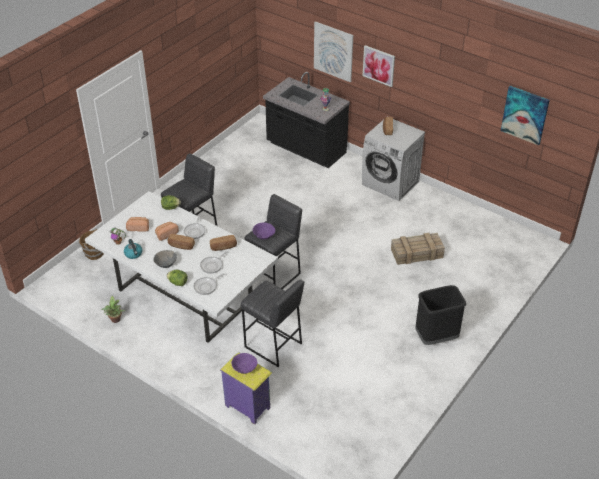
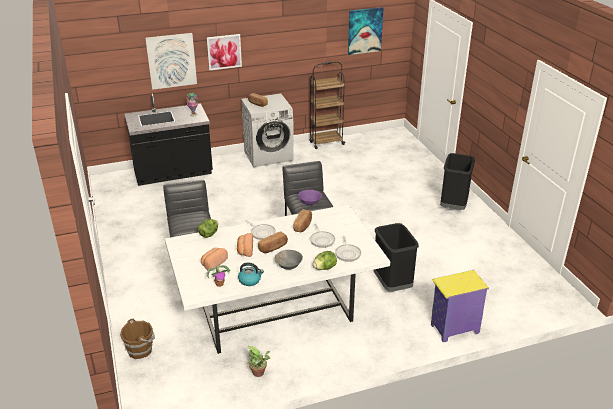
camera: 55 degrees left, 10 degrees down
(244, 368) = (458, 282): purple bowl -> none
(274, 345) = (392, 284): grey stool -> black trash can
(417, 253) = (357, 177): crate -> none
(455, 206) = (326, 143): none -> brown cart

